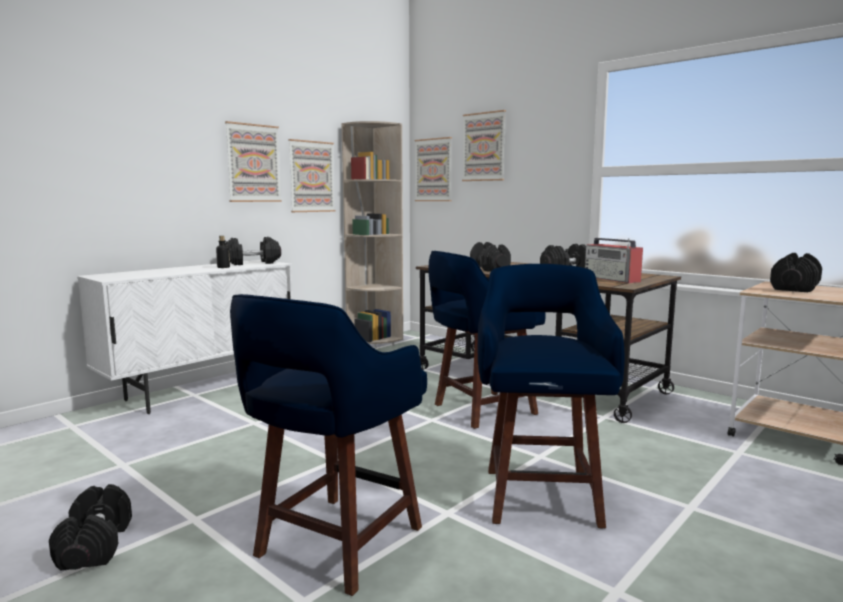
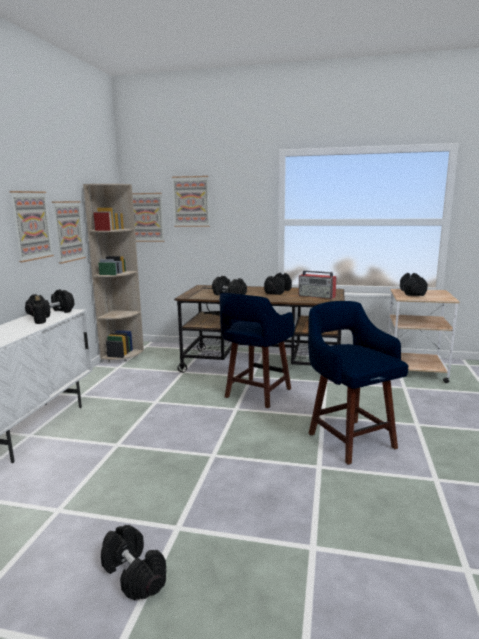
camera: 30 degrees left, 5 degrees up
(335, 545) = (286, 509): blue stool -> none

